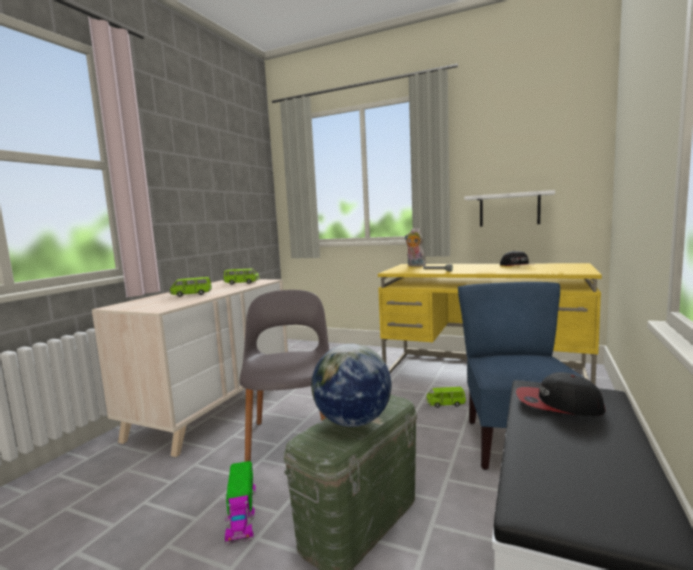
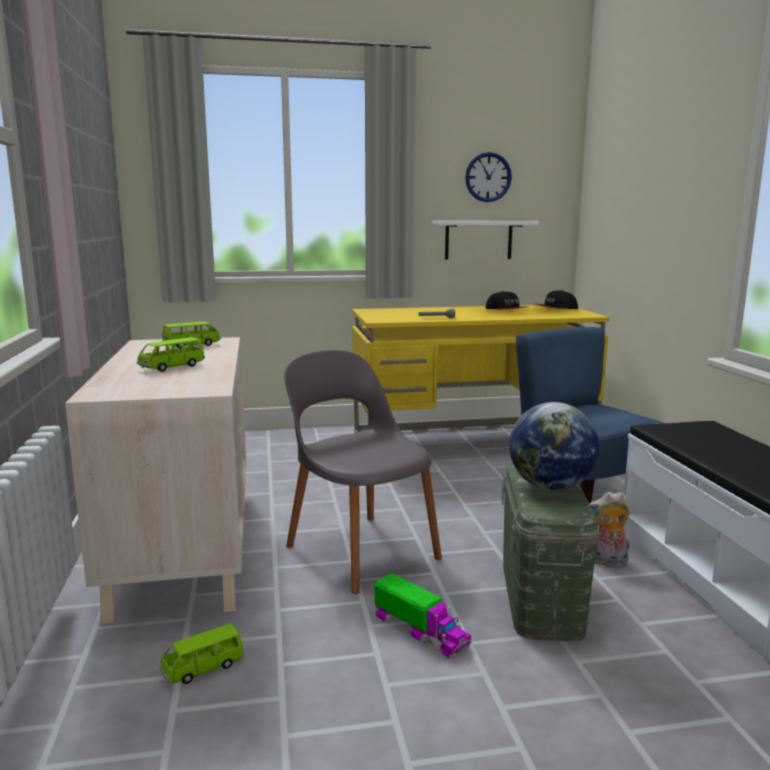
camera: 35 degrees left, 5 degrees up
(415, 266) = (383, 311): plush toy -> plush toy (607, 562)
(445, 404) = (474, 478): green toy car -> green toy car (203, 668)
(516, 158) = (488, 177): none -> wall clock
(558, 404) = (696, 437): cap -> cap (555, 308)

